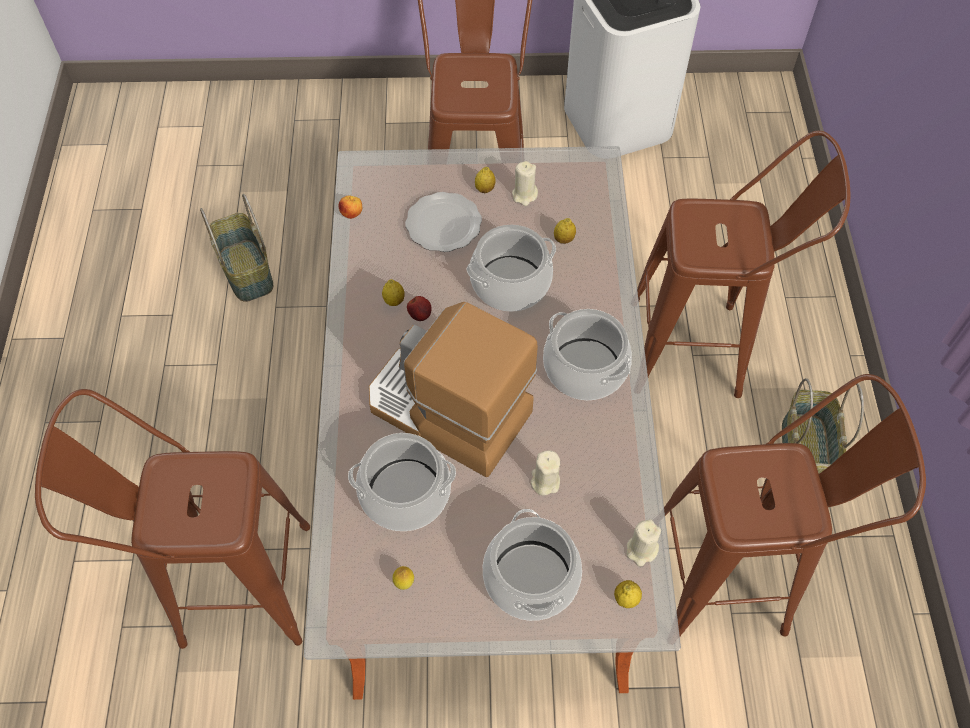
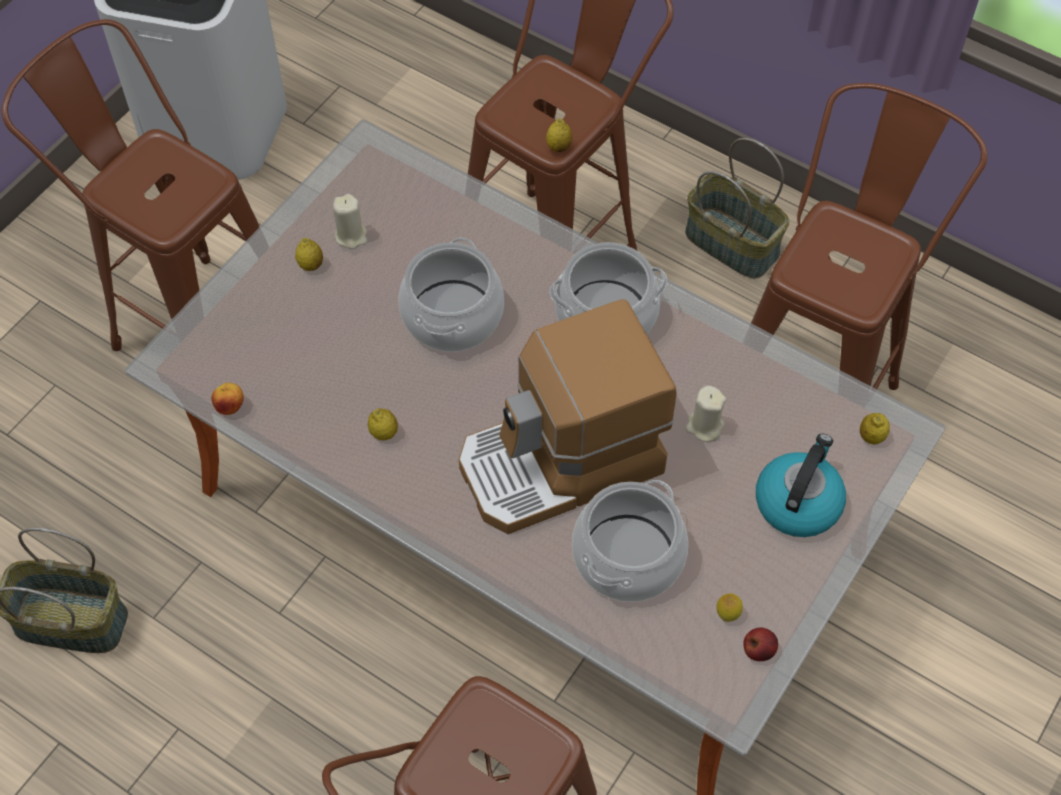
camera: 55 degrees left, 0 degrees up
(420, 315) = (423, 419): apple -> apple (758, 650)
(445, 224) = (324, 328): plate -> none
(530, 578) = (797, 502): cooking pot -> kettle
(564, 239) = (438, 237): lemon -> lemon (559, 147)
(641, 550) = (832, 393): beige candle -> none

